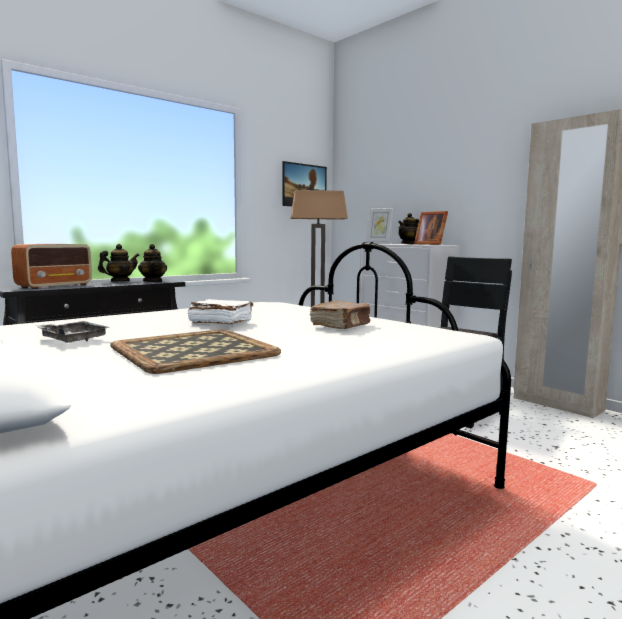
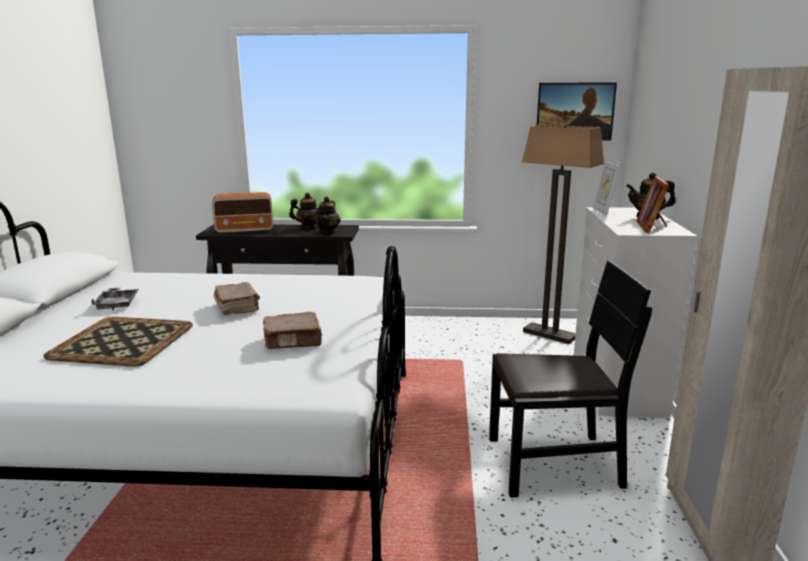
camera: 45 degrees right, 10 degrees up
(220, 323) = (237, 308): white book -> brown book

